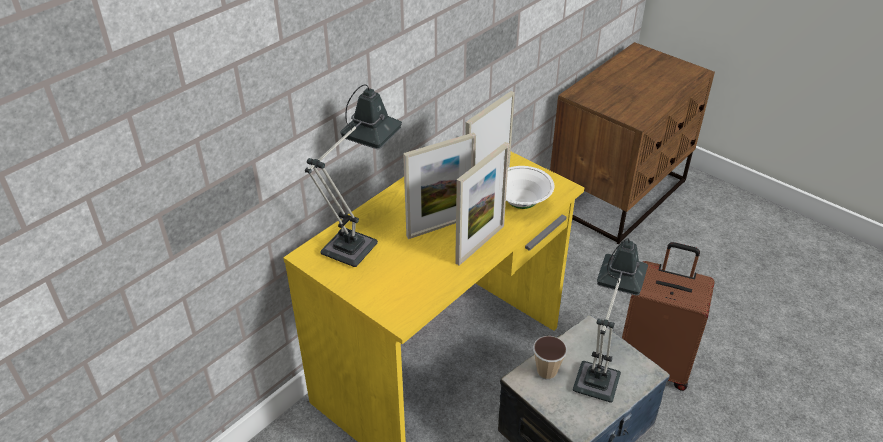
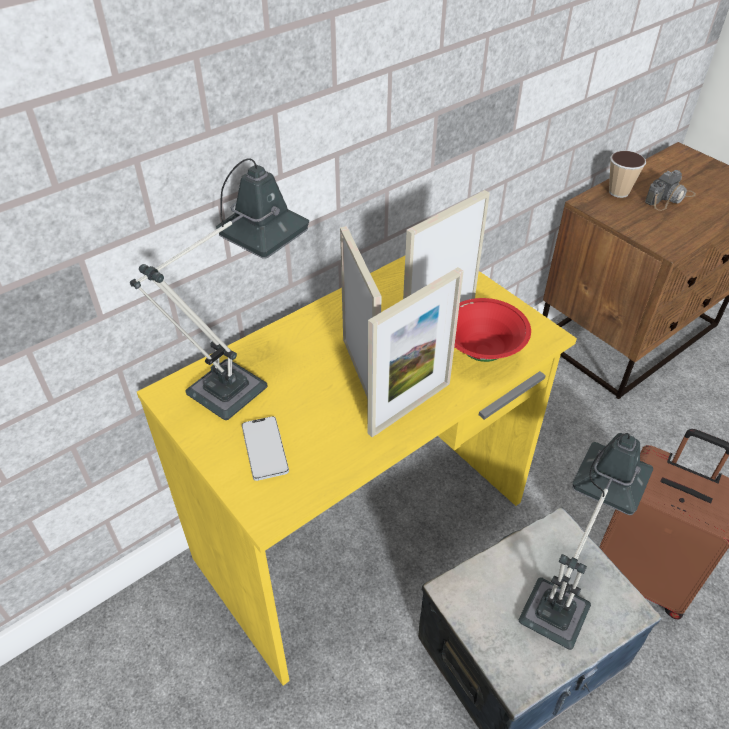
camera: 10 degrees right, 5 degrees up
(387, 281) = (265, 449): none -> phone
(440, 226) = (360, 373): picture frame -> picture frame turned 90 degrees counterclockwise
(522, 202) = (482, 351): white bowl -> red bowl
(546, 372) = (487, 585): cup -> cup (618, 192)
(634, 85) = (670, 198): none -> camera

